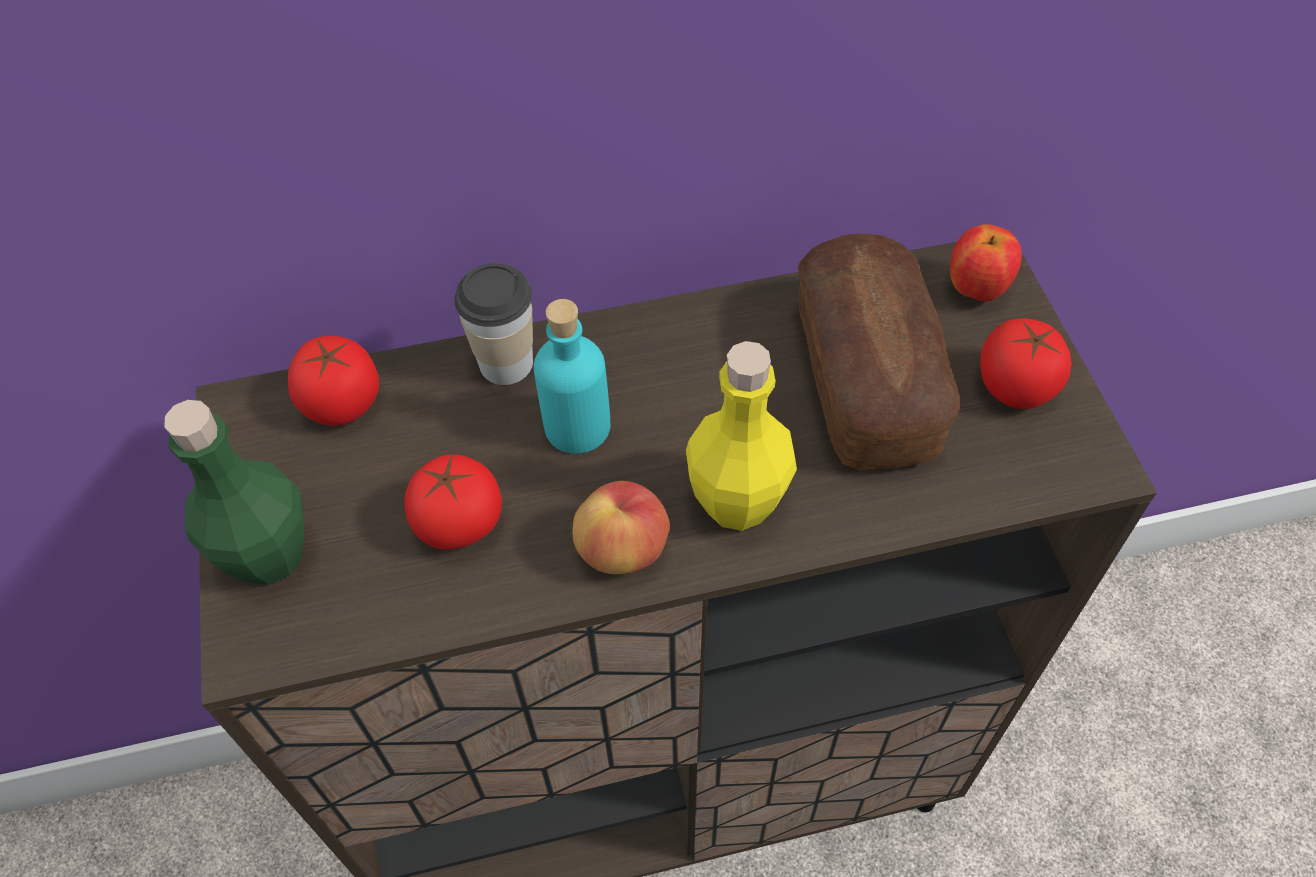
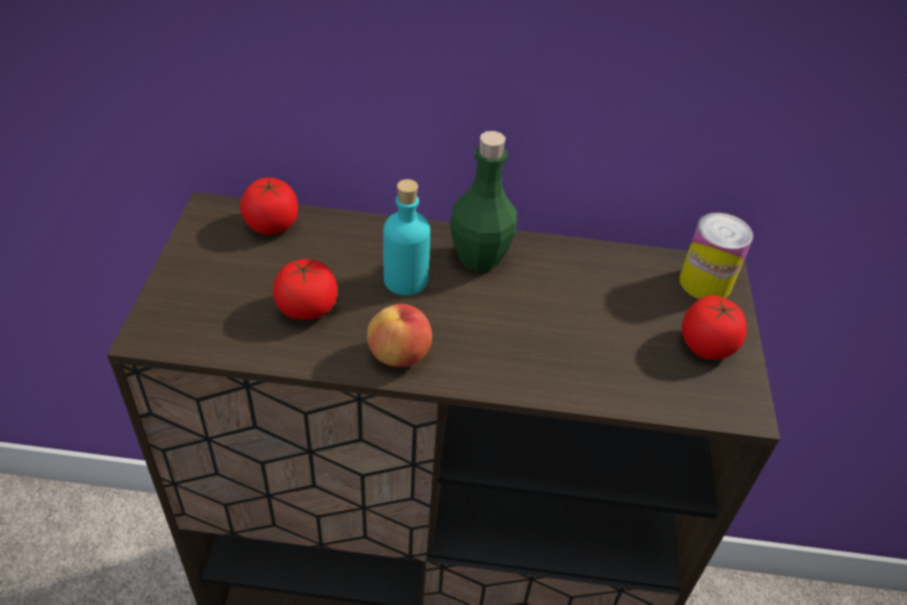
camera: 15 degrees right, 10 degrees down
(269, 555) = (187, 290): green bottle -> green bottle (479, 258)
(506, 363) = (379, 233): cup -> none
(737, 502) = (486, 353): yellow bottle -> none
(865, 378) = (605, 310): bread -> none
(976, 290) = (705, 282): apple -> can

